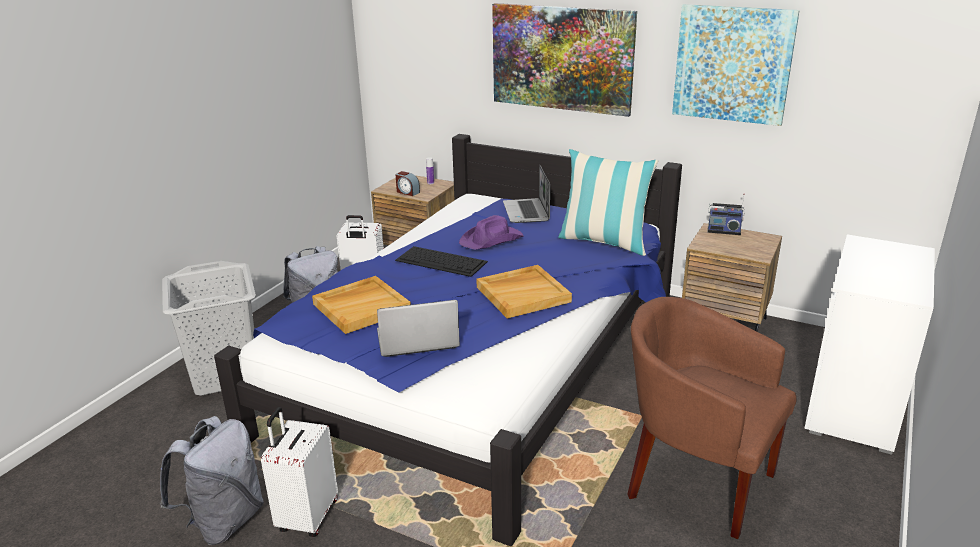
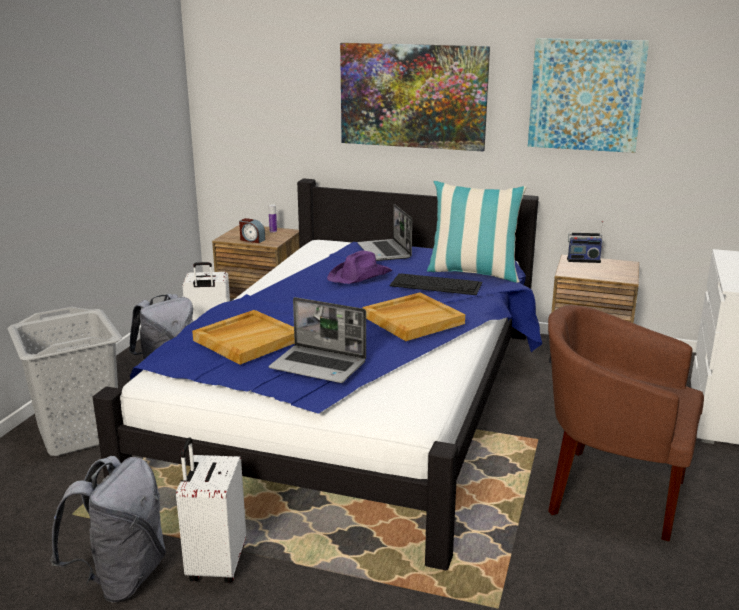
camera: 10 degrees left, 5 degrees down
(416, 341) = (319, 366): laptop -> laptop turned 135 degrees counterclockwise
(442, 261) = (316, 296): keyboard -> keyboard (437, 284)

